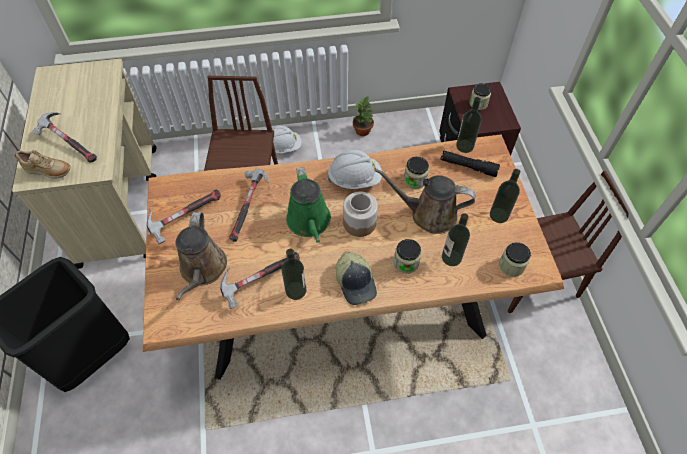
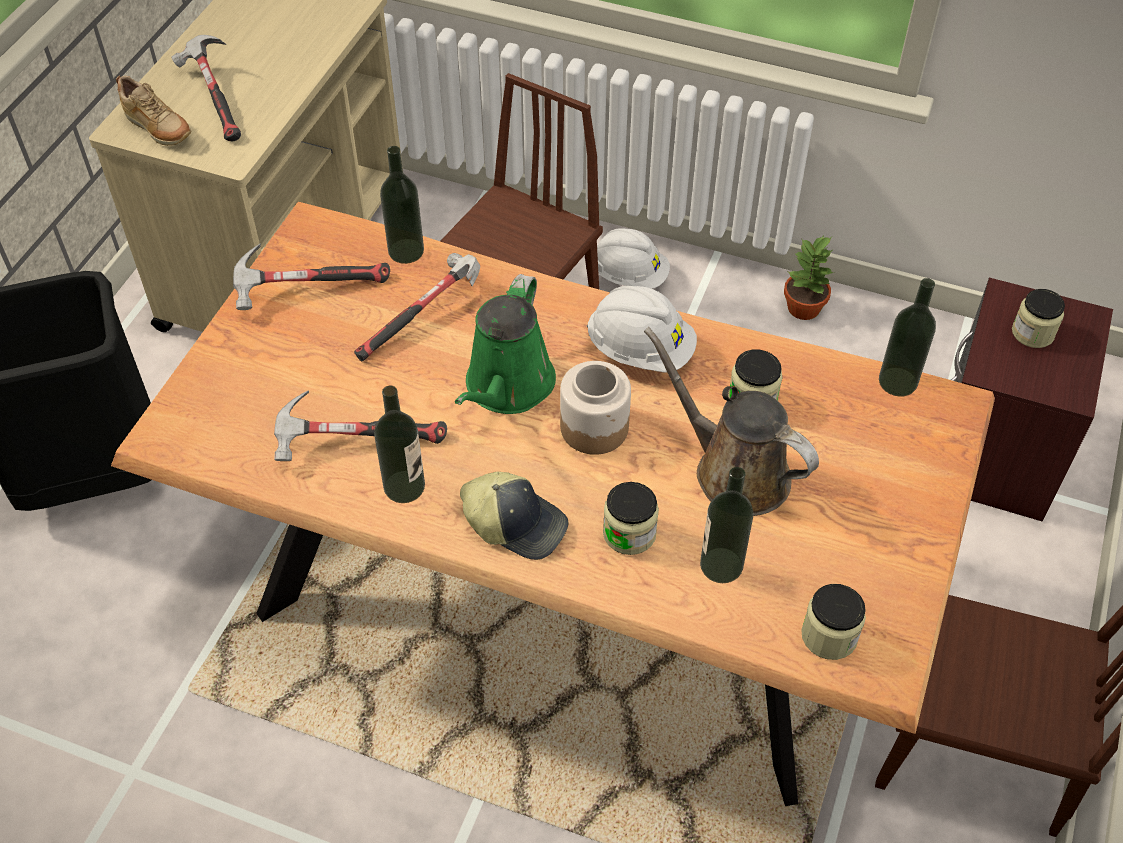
camera: 30 degrees right, 5 degrees down
(202, 270) = (280, 382): brown watering can -> none
(356, 282) = (516, 523): cap -> cap turned 75 degrees counterclockwise
(468, 167) = (876, 422): black flashlight -> none
(499, 215) = (873, 535): bottle -> bottle (406, 251)

